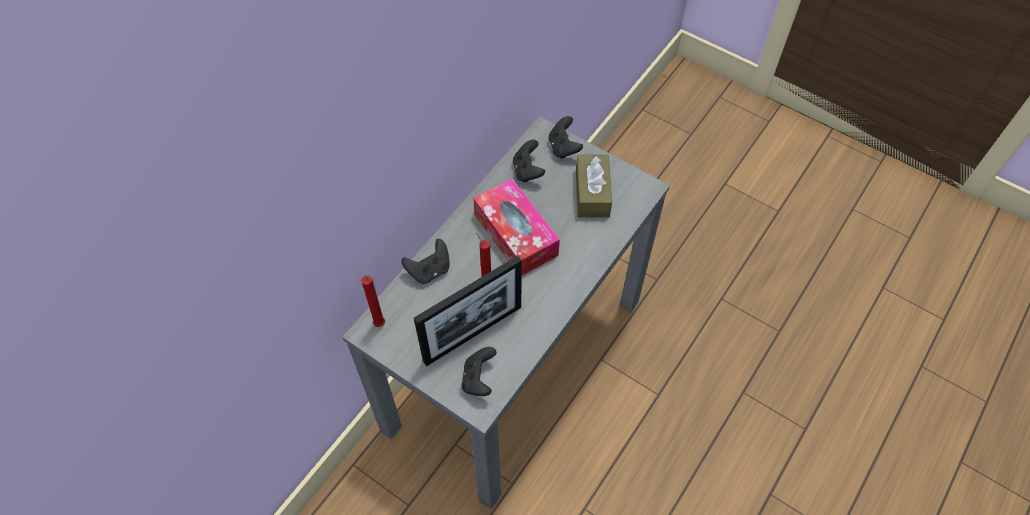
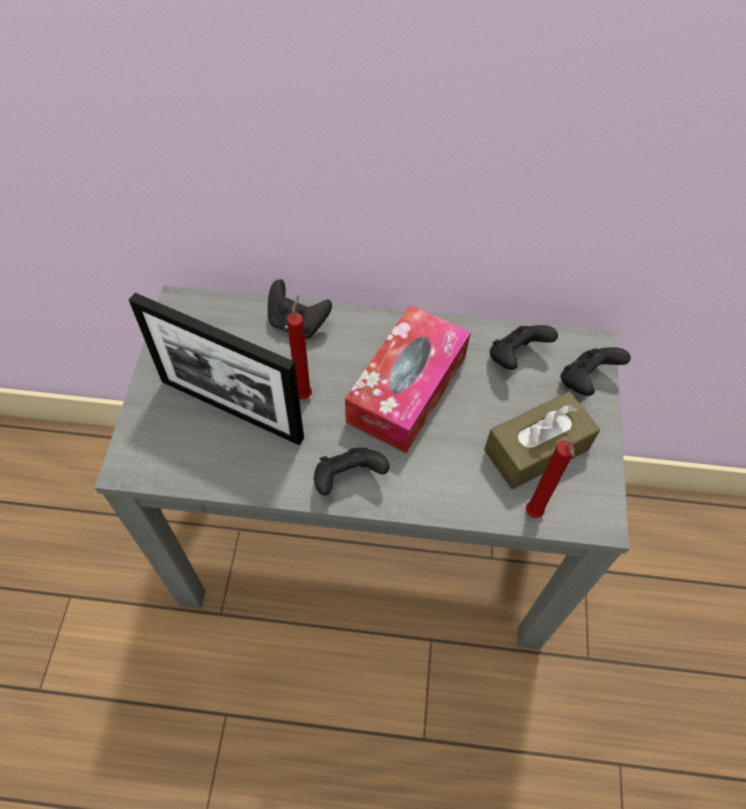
camera: 60 degrees right, 0 degrees up
(381, 325) = (196, 313): red candle -> red candle (533, 515)
(478, 379) = (168, 445): black game controller -> black game controller (348, 478)

